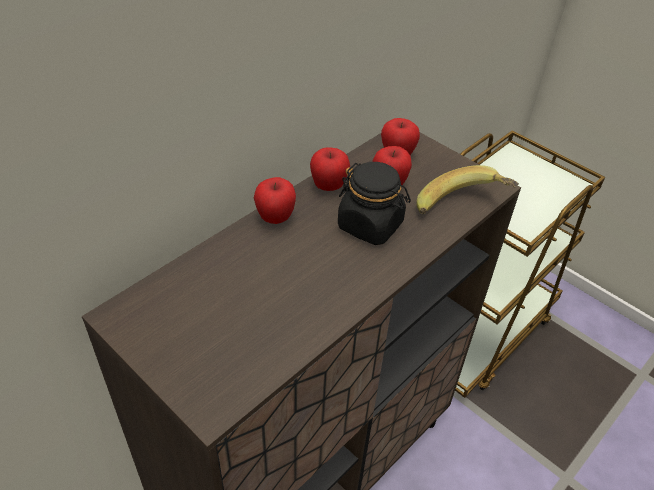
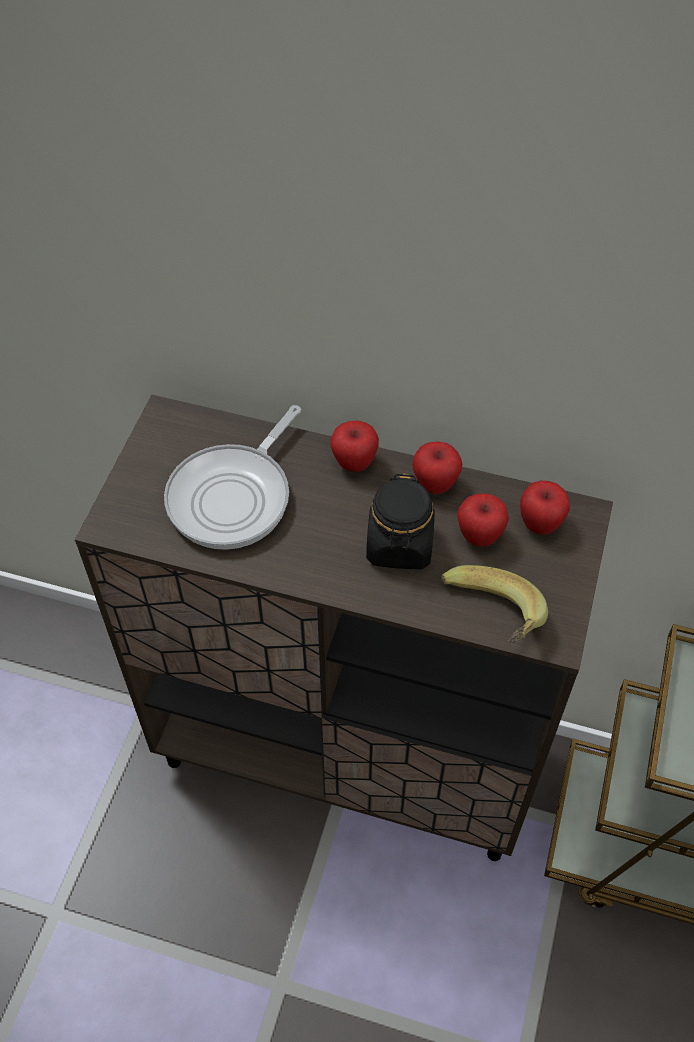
camera: 65 degrees right, 10 degrees up
(252, 301) = (234, 496): none -> frying pan

